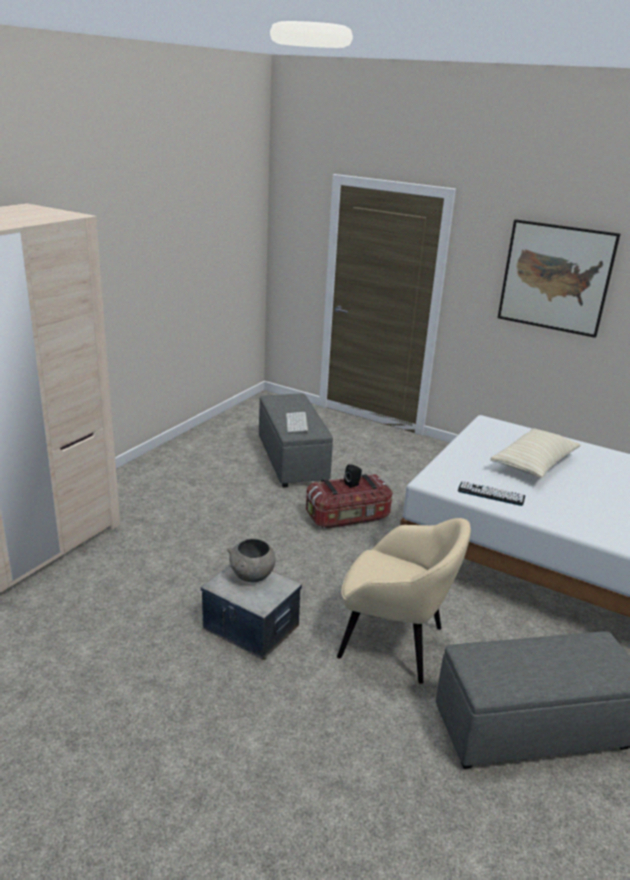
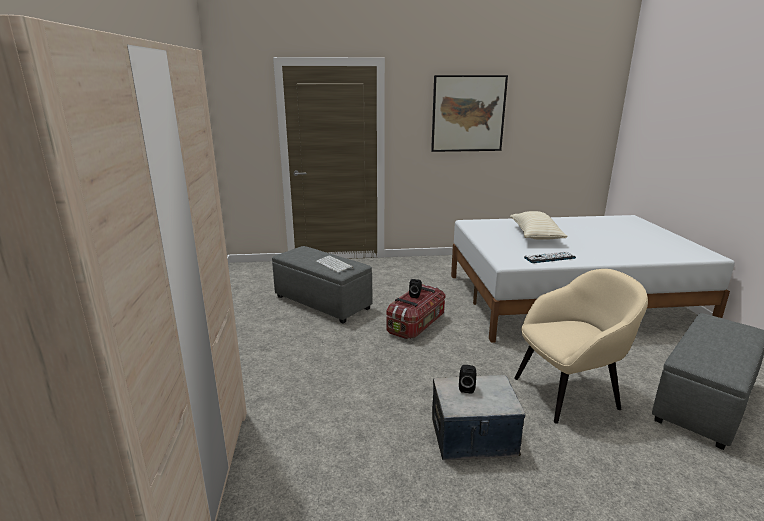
camera: 35 degrees left, 5 degrees down
(252, 576) = (466, 388): grey bowl -> black speaker

